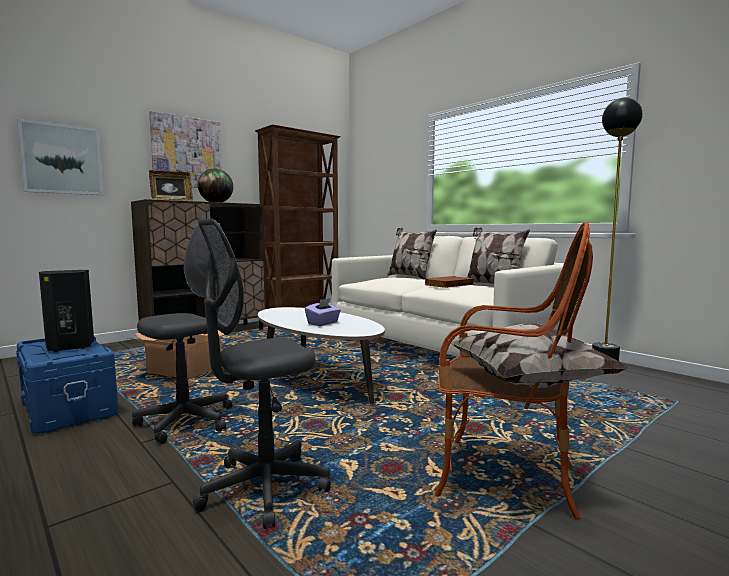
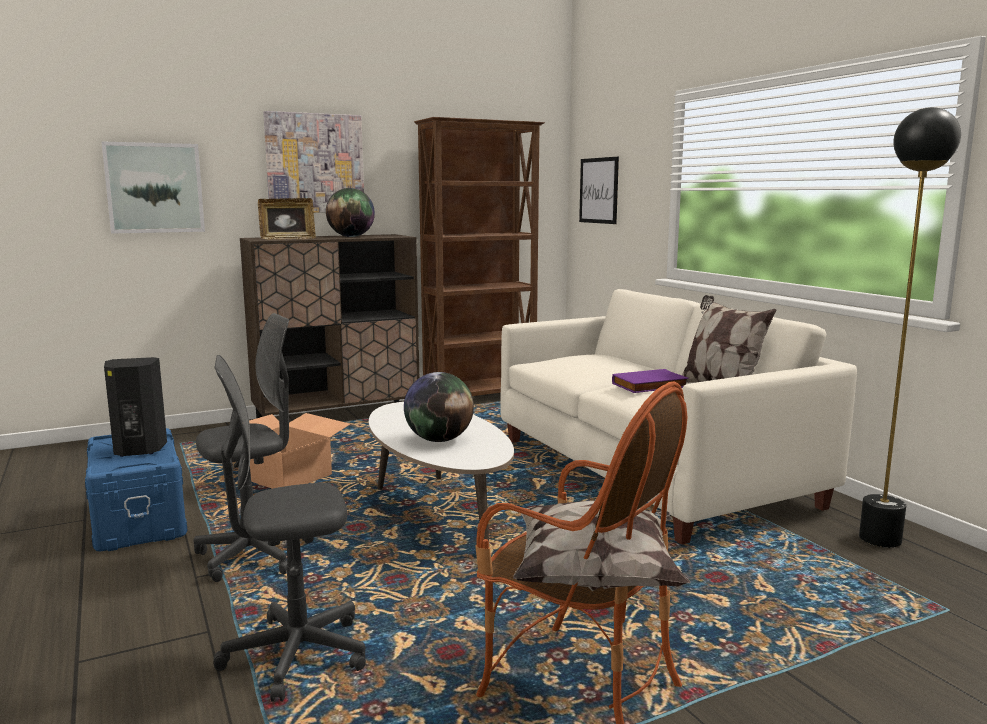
camera: 15 degrees right, 5 degrees up
(323, 323) = (439, 440): purple tissue box -> globe
(373, 182) = (599, 190): none -> picture
(410, 277) = (618, 357): pillow -> none
(450, 285) = (650, 386): brown book -> purple book

